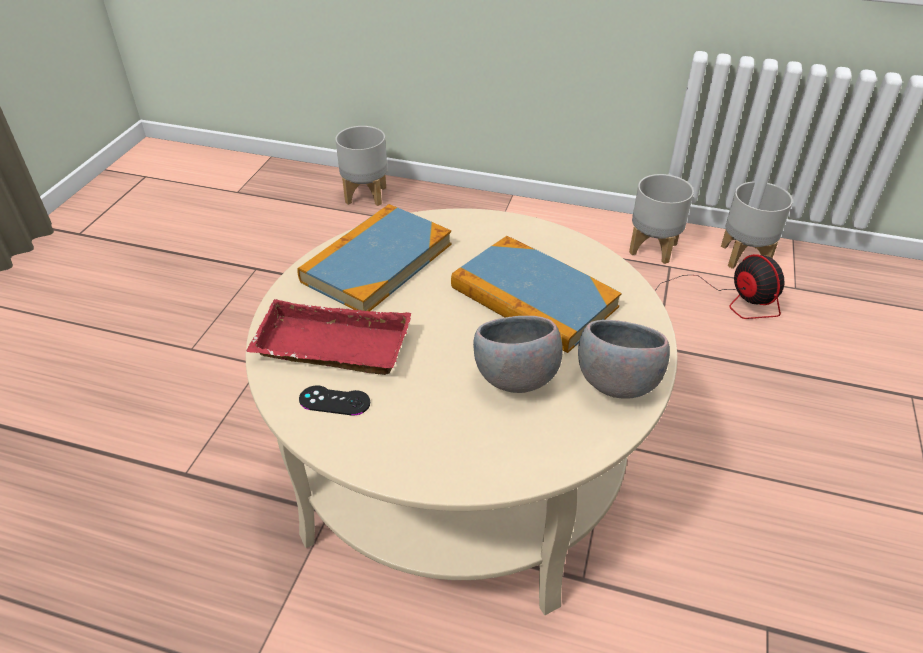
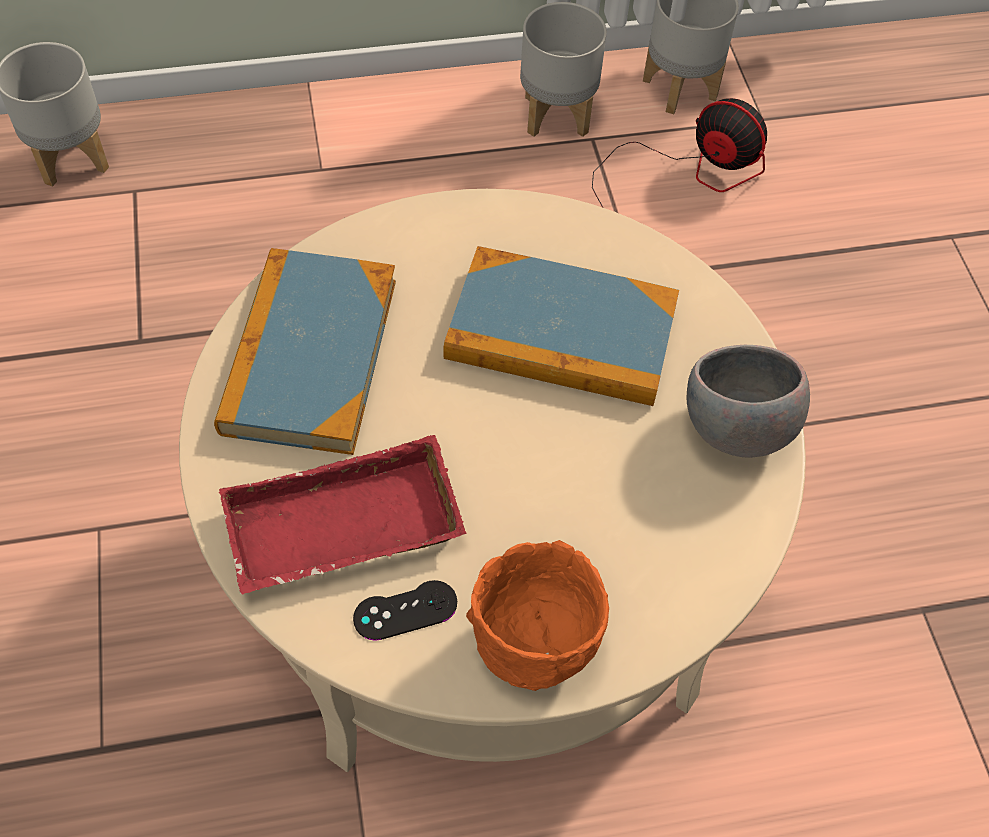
camera: 30 degrees left, 15 degrees up
(398, 451) = (536, 647): none -> orange bowl
(515, 379) = (613, 475): grey bowl -> none

